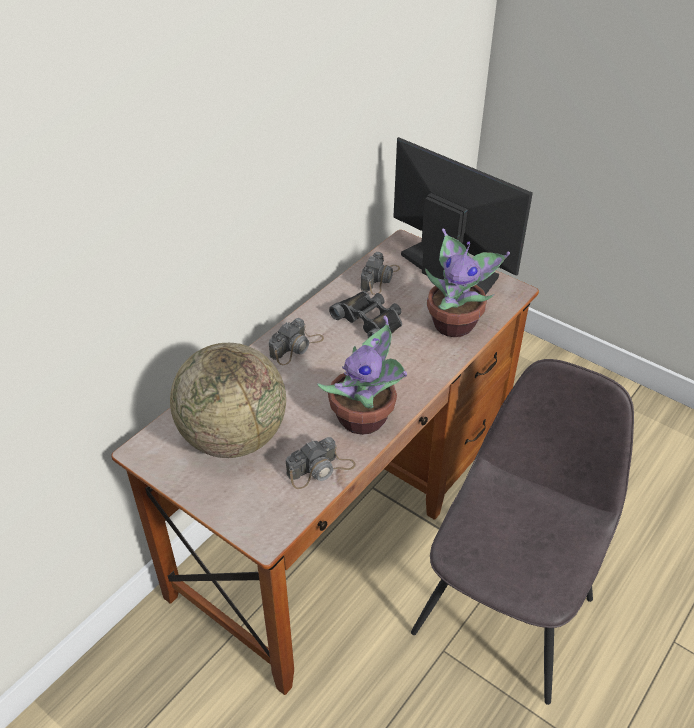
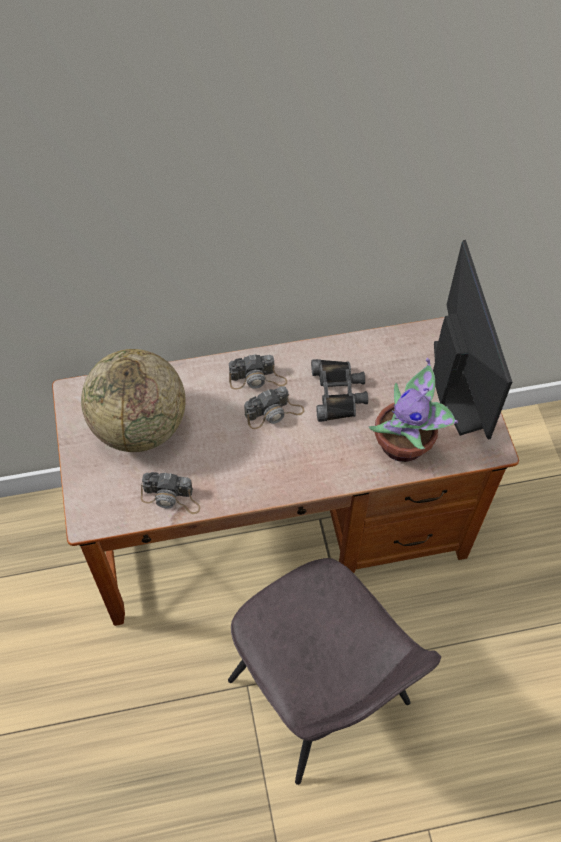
camera: 40 degrees right, 15 degrees up
(365, 419) = (243, 480): potted plant -> none
(380, 278) = (390, 356): camera -> camera (274, 413)
(505, 611) = (321, 696): grey chair -> grey chair turned 75 degrees clockwise

